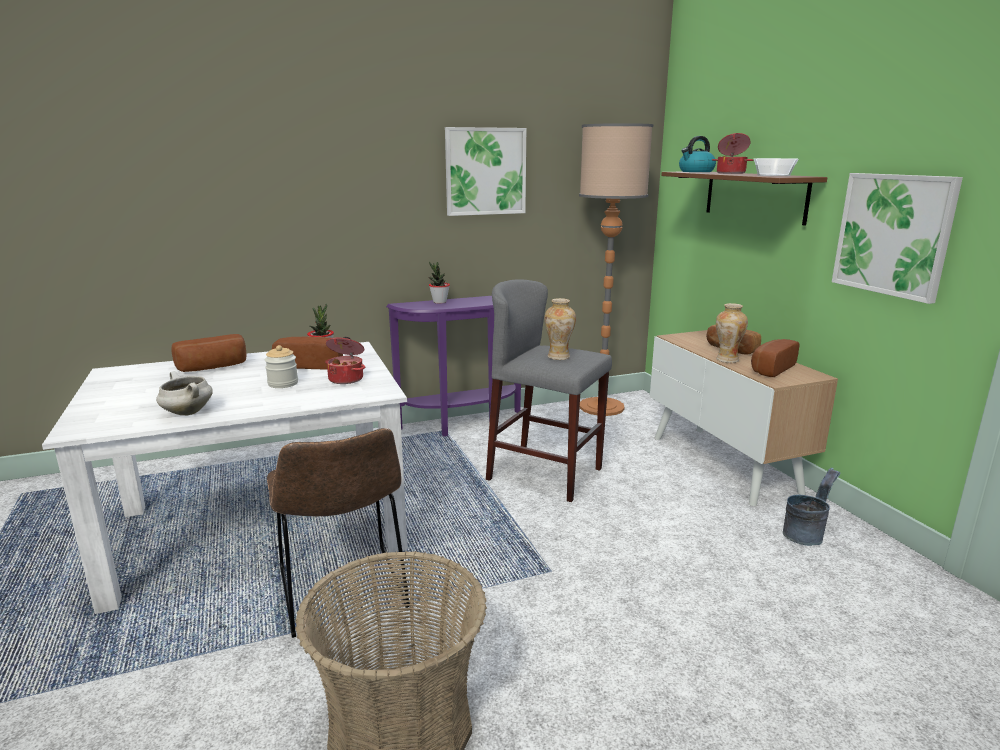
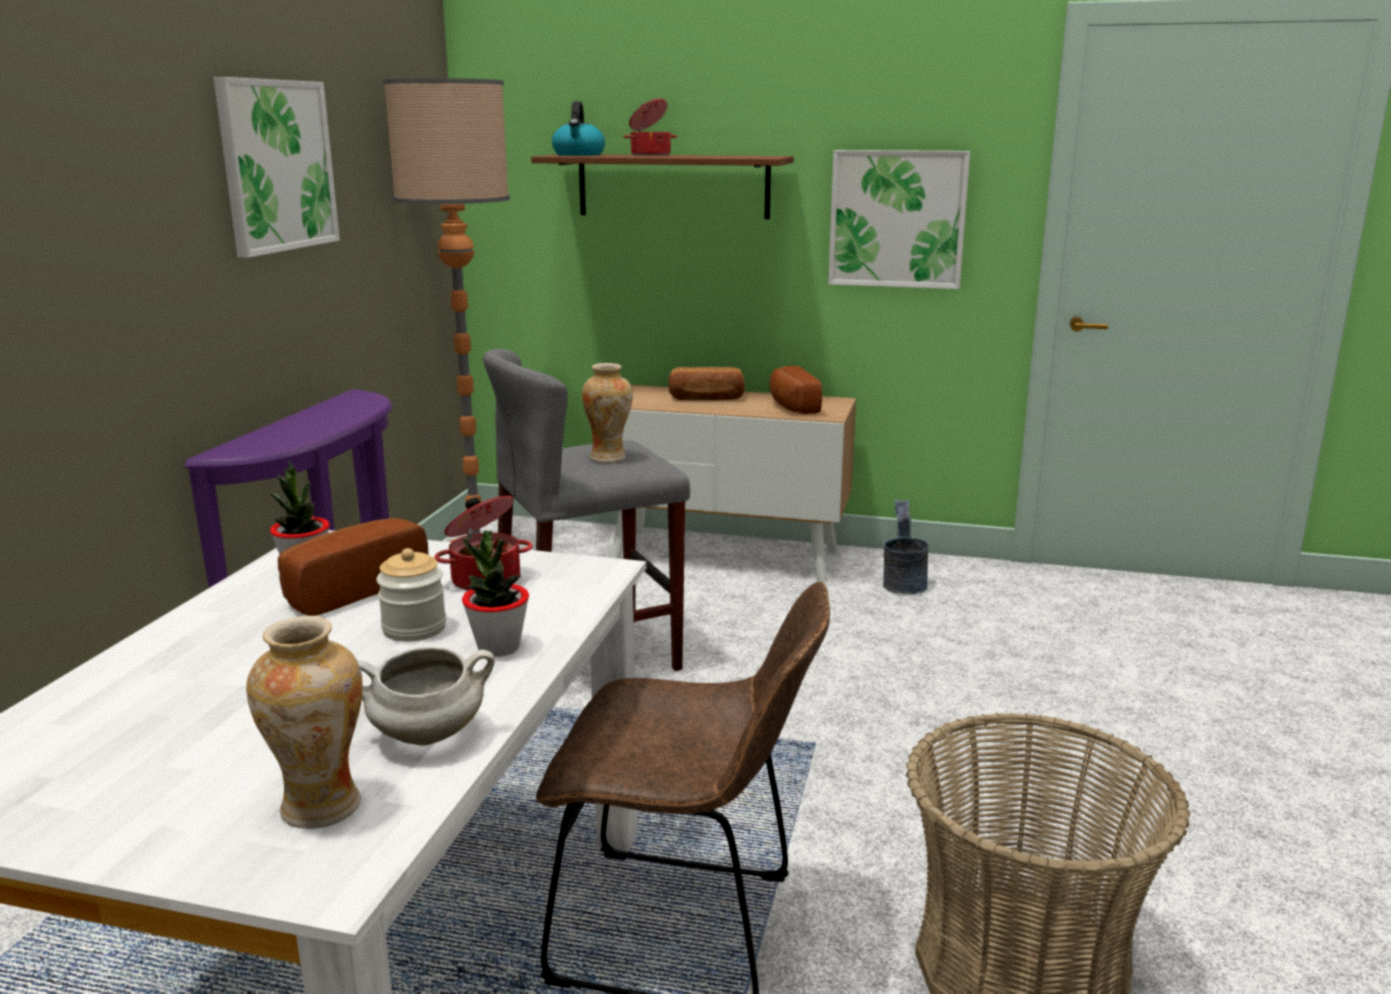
camera: 55 degrees left, 0 degrees up
(213, 367) = (168, 675): bread -> none
(439, 302) = (275, 432): potted plant -> potted plant (498, 648)
(727, 360) = (736, 410): vase -> vase (320, 808)
(774, 175) = (738, 156): bowl -> none

